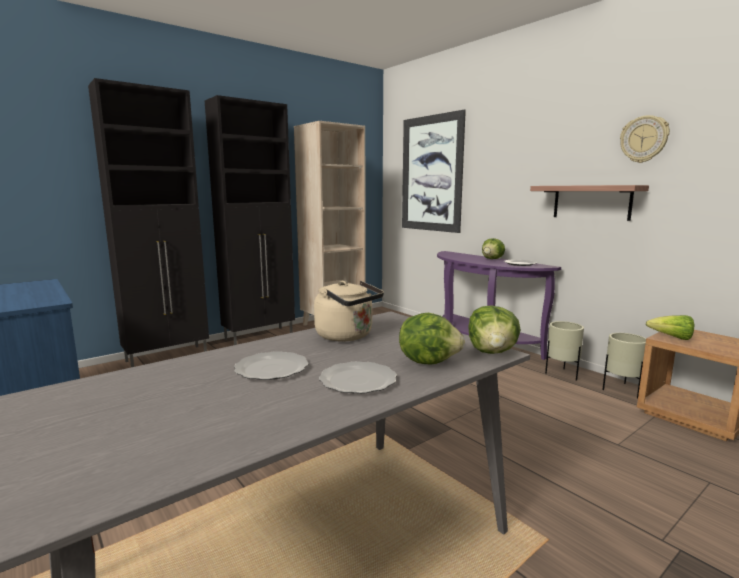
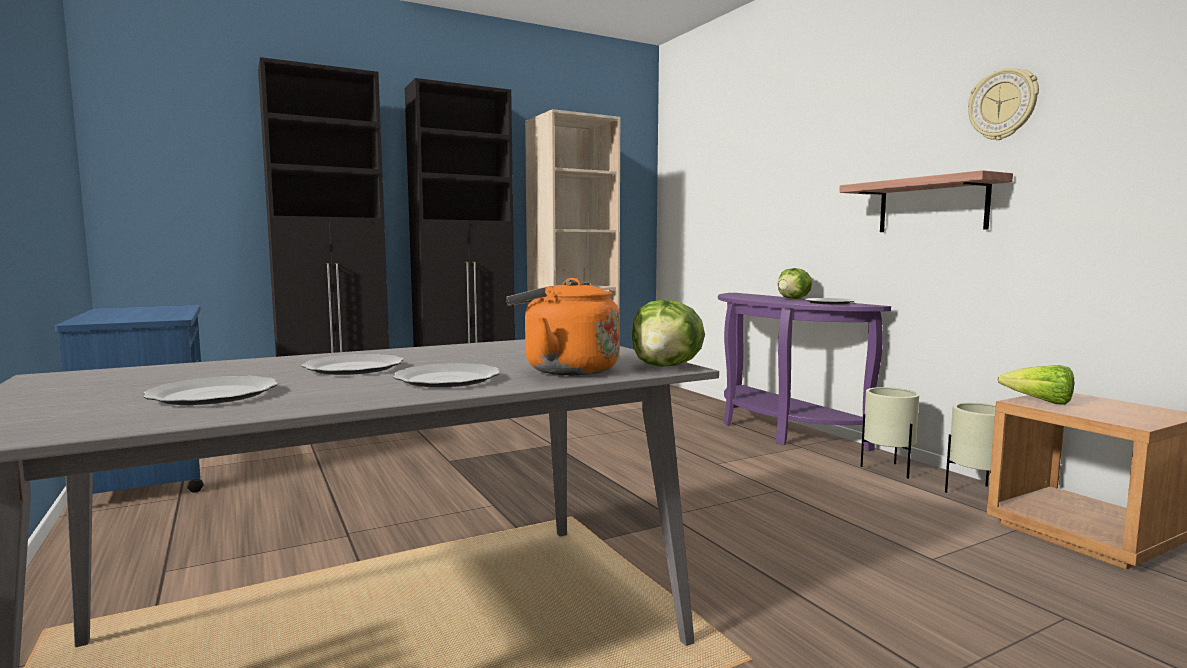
camera: 10 degrees right, 5 degrees down
(197, 418) = (214, 394): none -> plate
(347, 336) = (488, 350): beige kettle -> none
(428, 361) = (565, 370): lettuce -> orange kettle
(431, 174) = (717, 183): picture -> none

